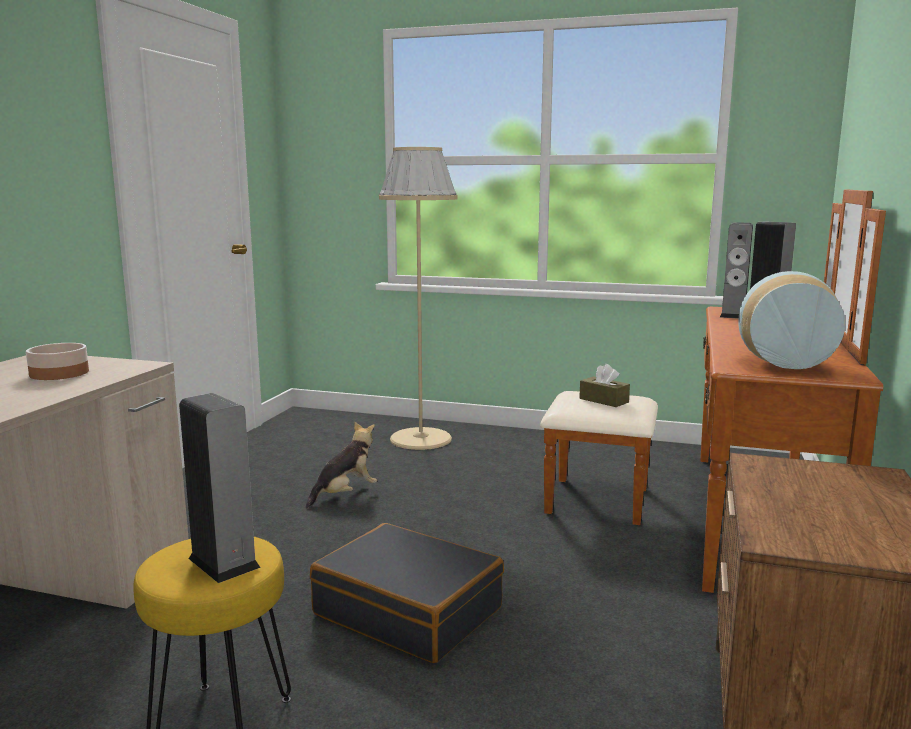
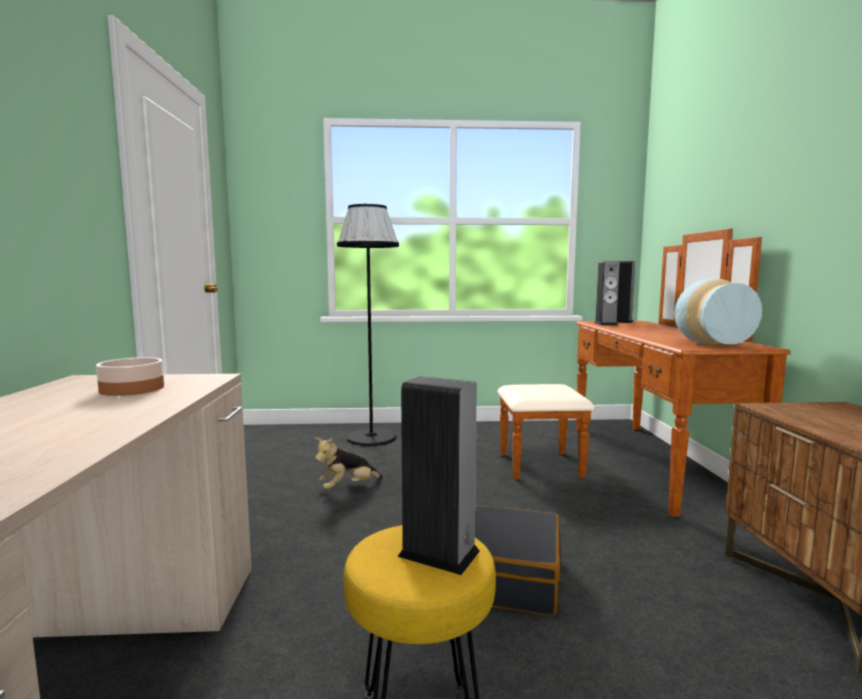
camera: 20 degrees left, 5 degrees down
(345, 494) = (348, 487): plush toy -> plush toy turned 150 degrees counterclockwise
(420, 439) = (371, 437): beige floor lamp -> black floor lamp
(603, 400) = (544, 388): brown tissue box -> none

